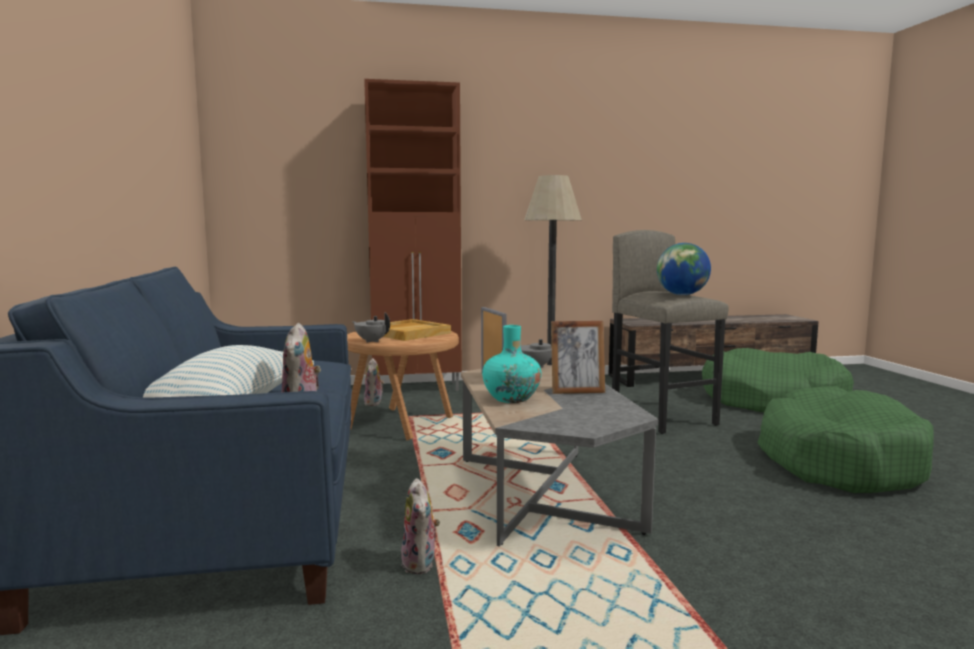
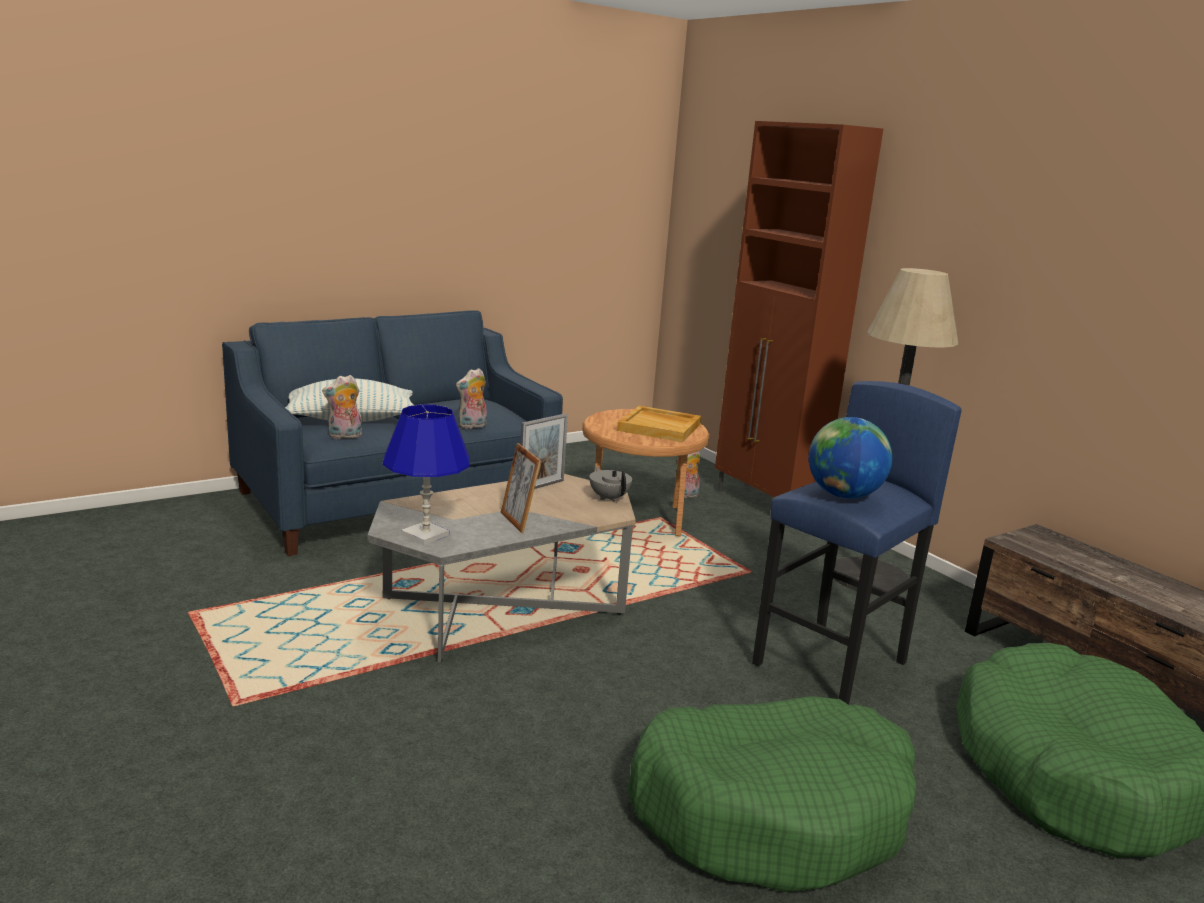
camera: 65 degrees right, 10 degrees up
(372, 341) = (600, 421): grey teapot -> none
(421, 564) = (348, 575): plush toy -> plush toy (472, 426)
(511, 398) = (471, 498): turquoise vase -> none
(602, 418) = (425, 535): none -> blue table lamp
(663, 417) = (832, 664): grey stool -> blue stool

